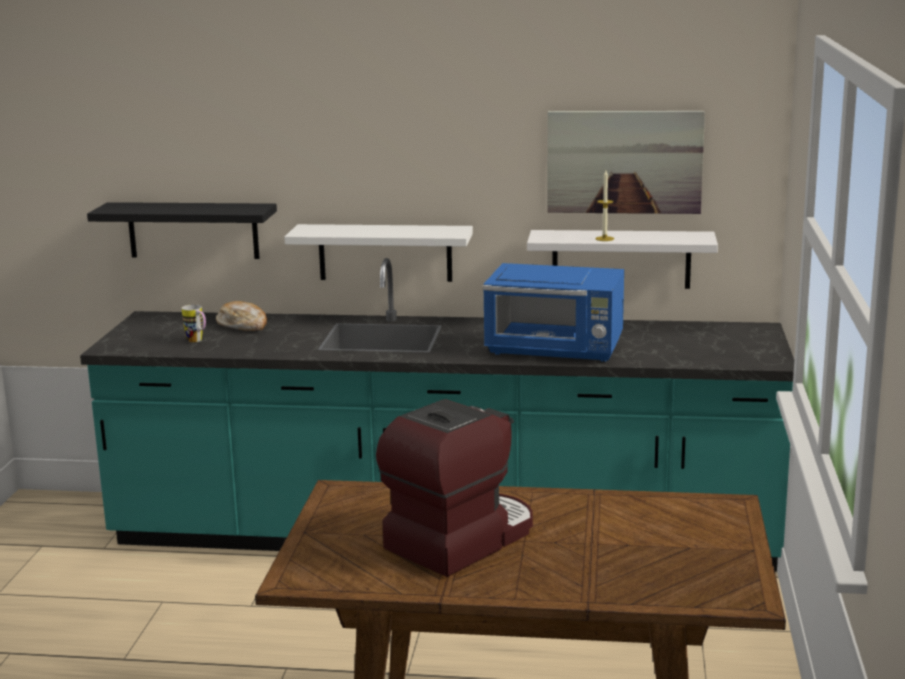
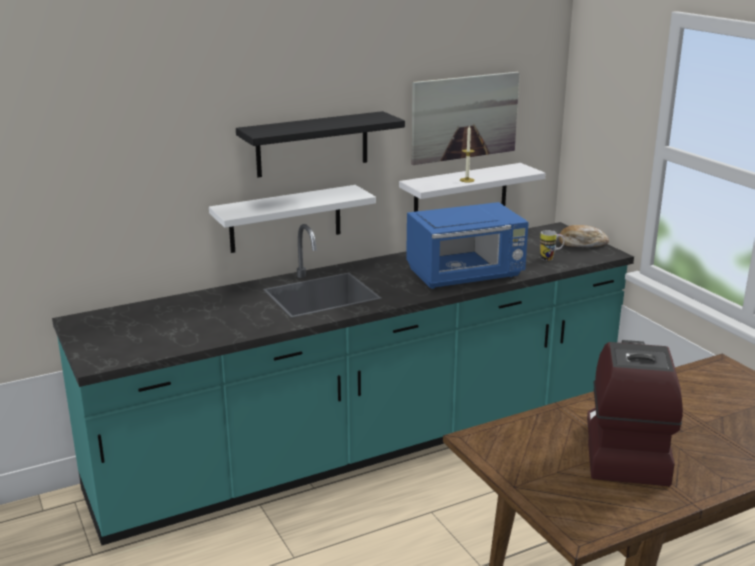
camera: 35 degrees left, 5 degrees up
(193, 230) = (107, 228): black shelf -> black shelf (312, 144)
(197, 341) = (171, 334): mug -> mug (550, 258)
(243, 325) = (185, 309): bread -> bread (581, 243)

